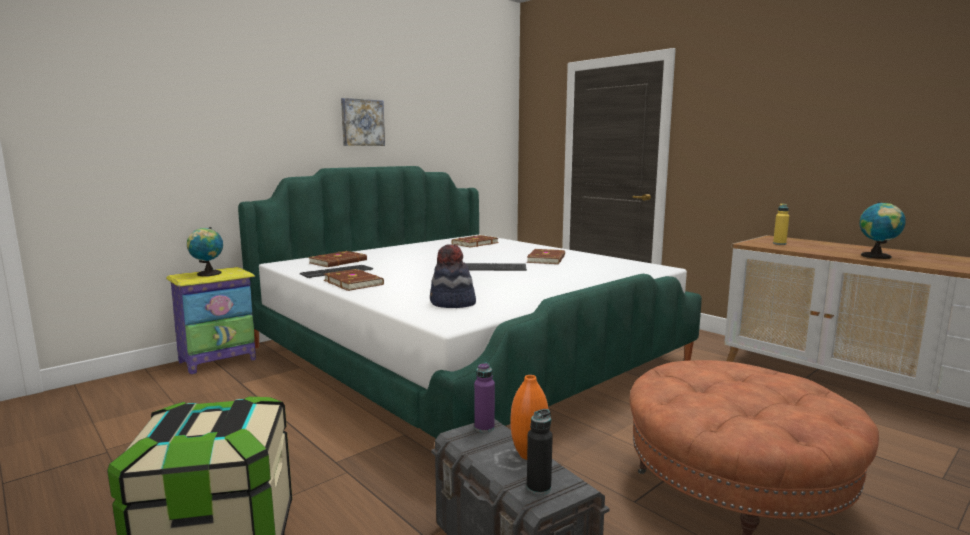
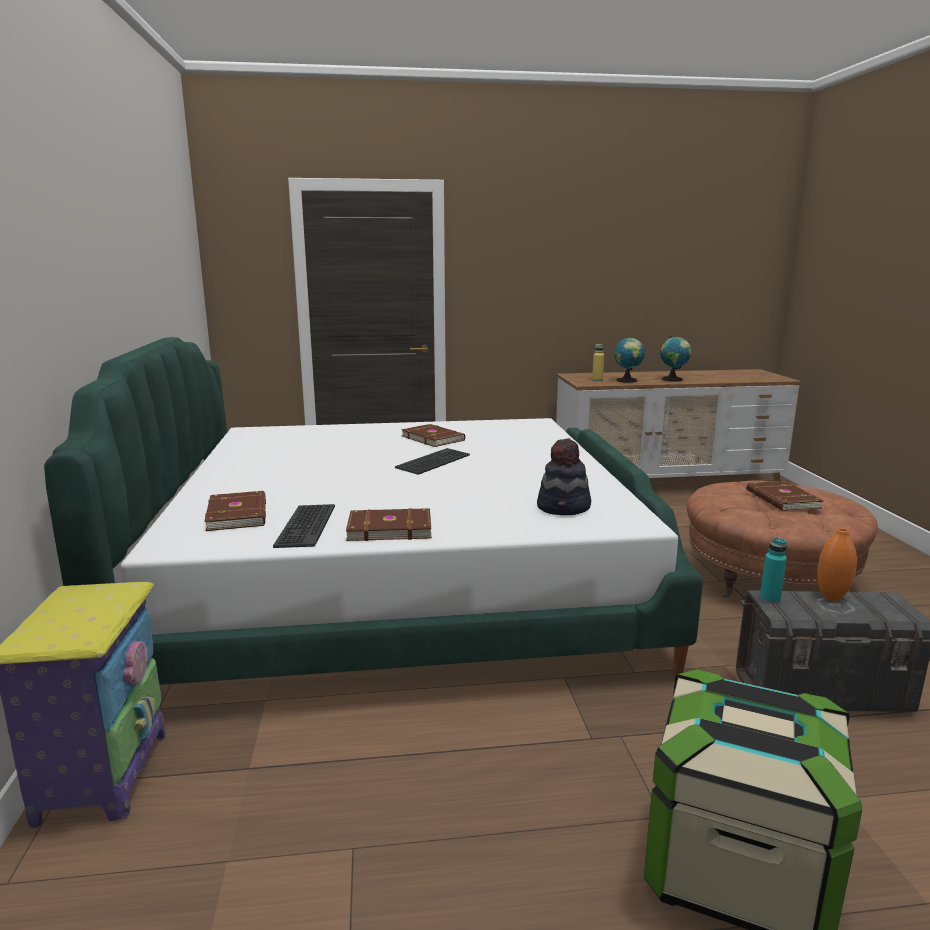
camera: 55 degrees left, 5 degrees up
(207, 274) = (77, 616): globe -> globe (627, 381)
(362, 122) = (110, 270): picture -> none
(474, 243) = (285, 440): brown book -> brown book (781, 499)
(484, 427) = (770, 599): purple bottle -> turquoise bottle
(538, 487) = (887, 609): black bottle -> none

